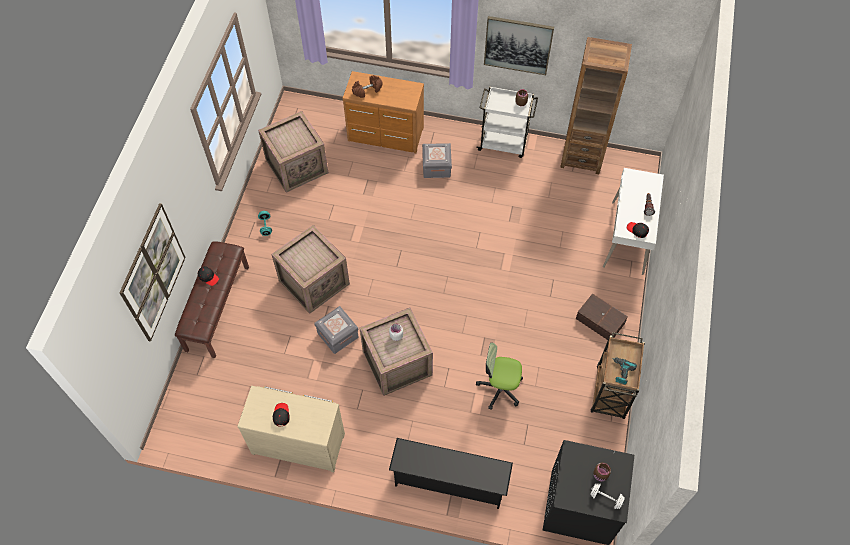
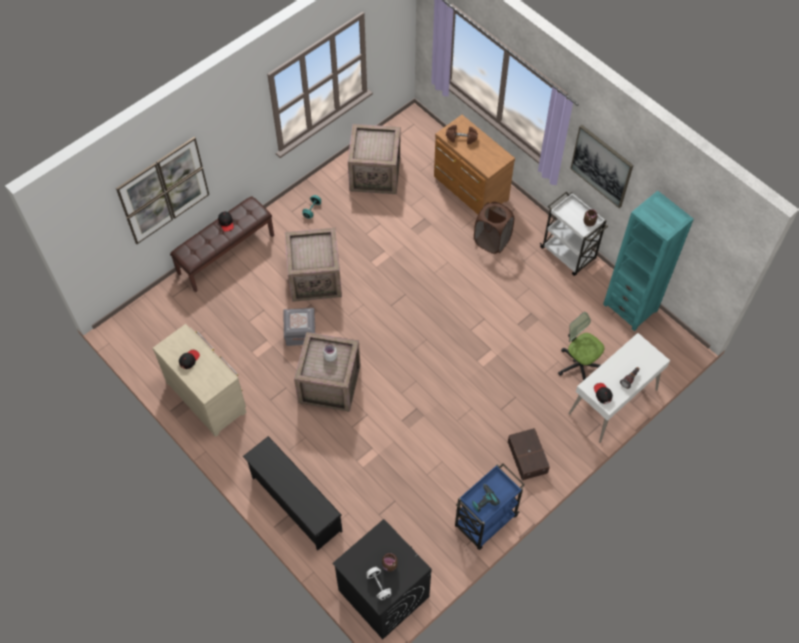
camera: 35 degrees right, 0 degrees up
(436, 167) = (492, 241): grey storage box -> brown laundry basket
(500, 388) = (396, 457): office chair -> office chair (579, 364)
(581, 158) = (630, 307): brown bookcase -> turquoise bookcase
(610, 393) = (485, 522): brown cart -> blue cart

